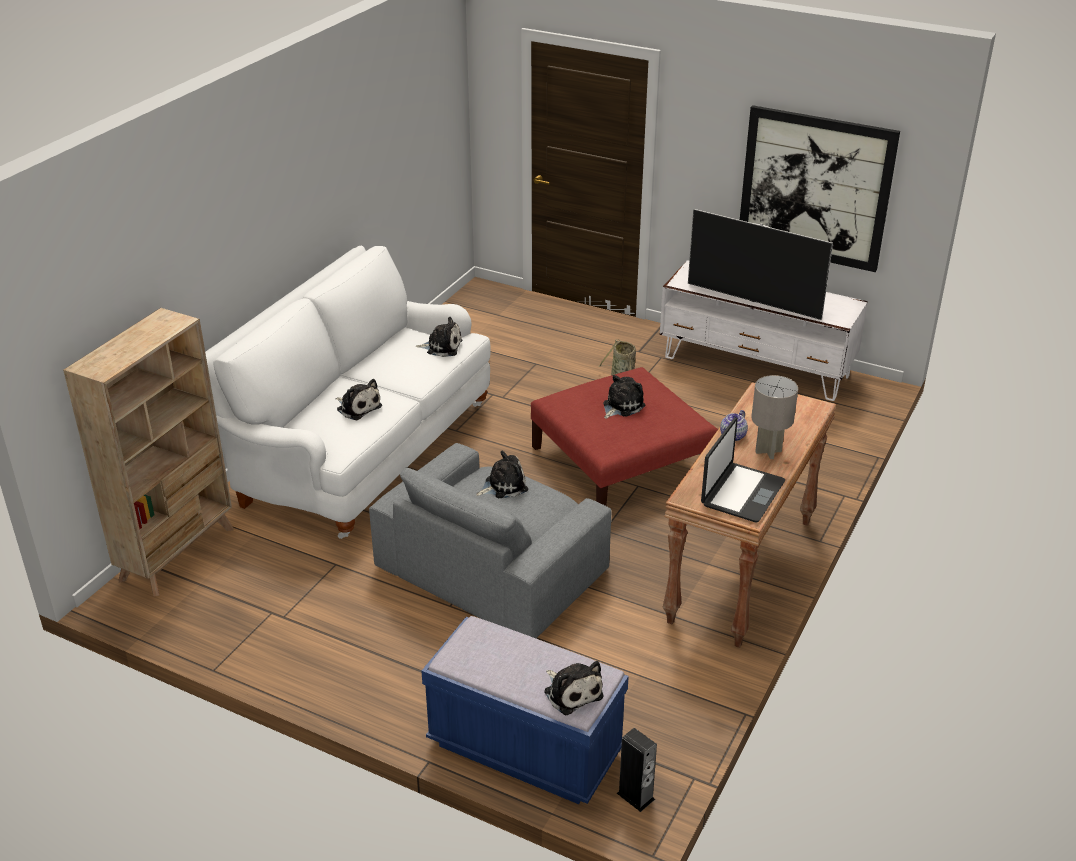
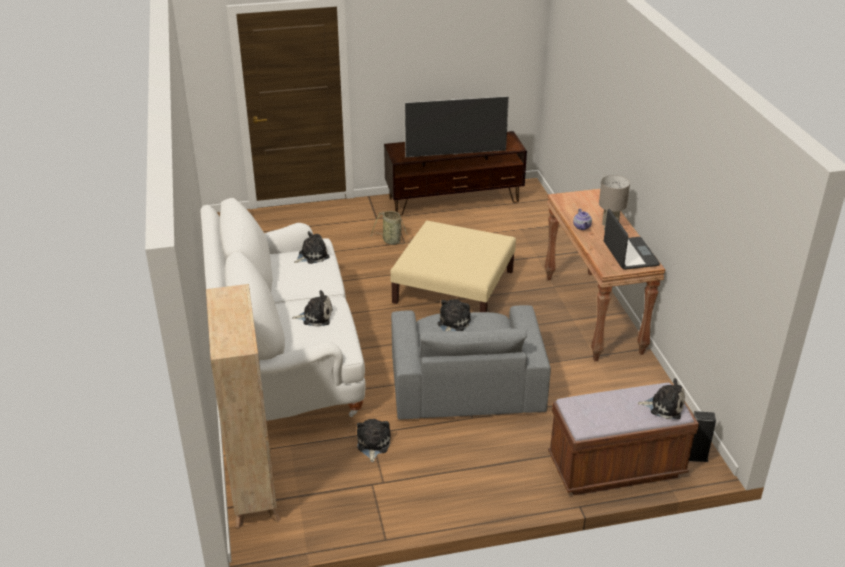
camera: 40 degrees left, 0 degrees up
(525, 748) = (616, 467): blue bench -> brown bench
(620, 462) = (454, 287): red ottoman -> beige ottoman
(621, 406) = (450, 247): plush toy -> plush toy (373, 444)
(756, 366) = (454, 200): white tv stand -> brown tv stand
(815, 188) = (468, 66): picture -> none

